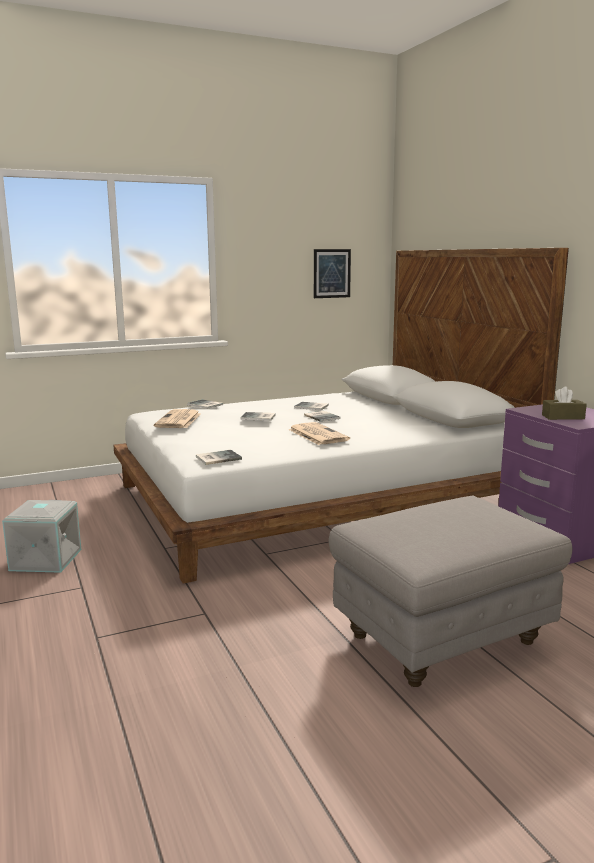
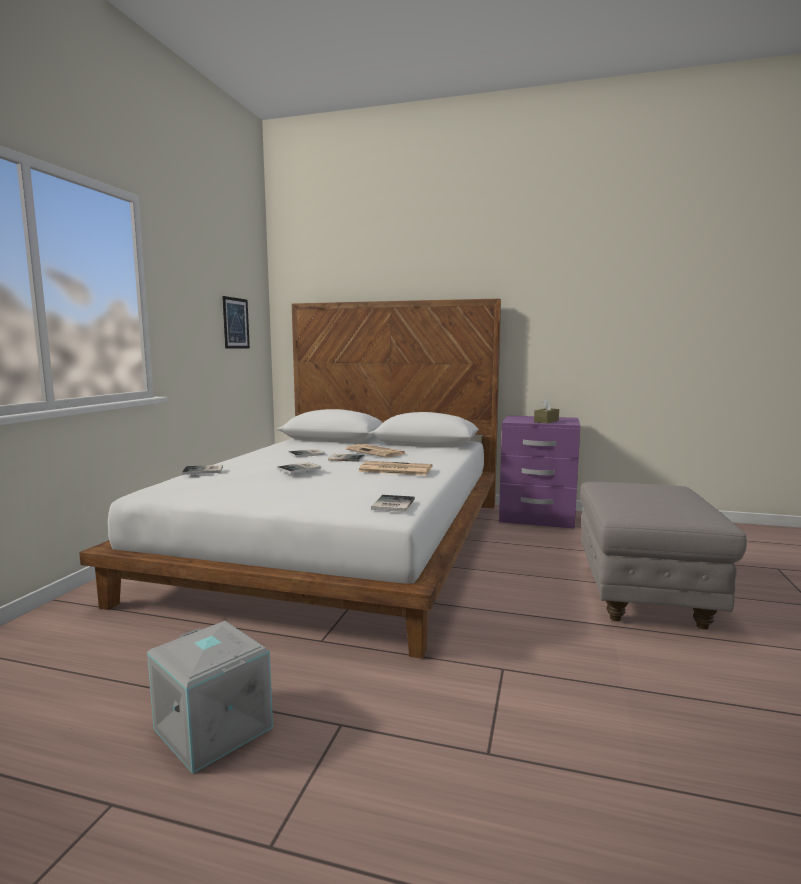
camera: 50 degrees left, 5 degrees down
(178, 420) = (232, 487): newspaper -> newspaper (376, 452)

